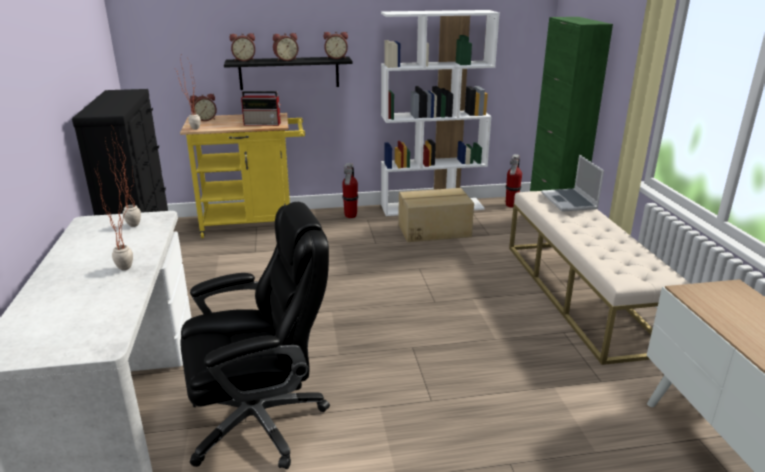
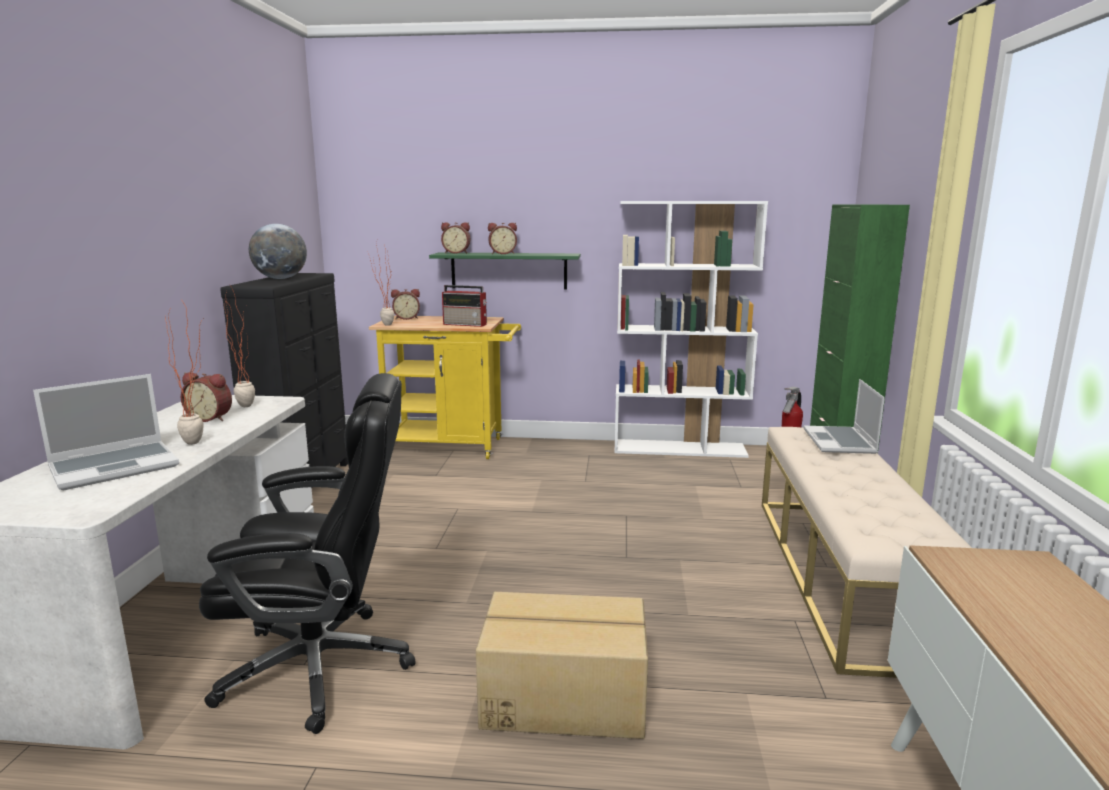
camera: 15 degrees right, 10 degrees down
(82, 300) = (116, 466): none -> laptop
(111, 101) = (280, 278): none -> globe
(289, 73) = (509, 270): black shelf -> green shelf
(336, 58) = (563, 253): alarm clock -> alarm clock (211, 418)
(350, 216) = (570, 449): fire extinguisher -> none
(433, 230) = (668, 474): cardboard box -> cardboard box (563, 697)

